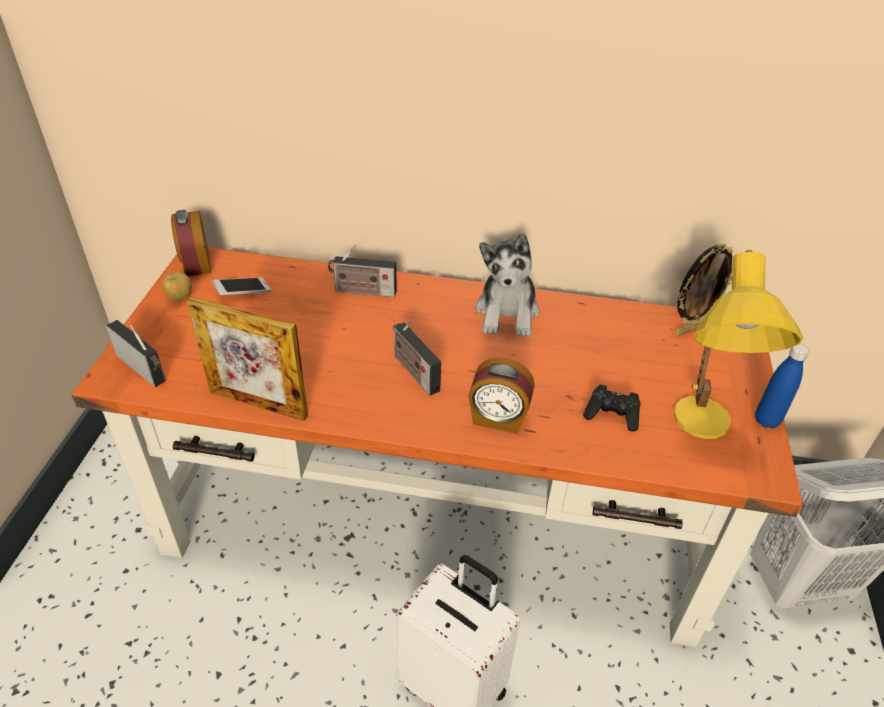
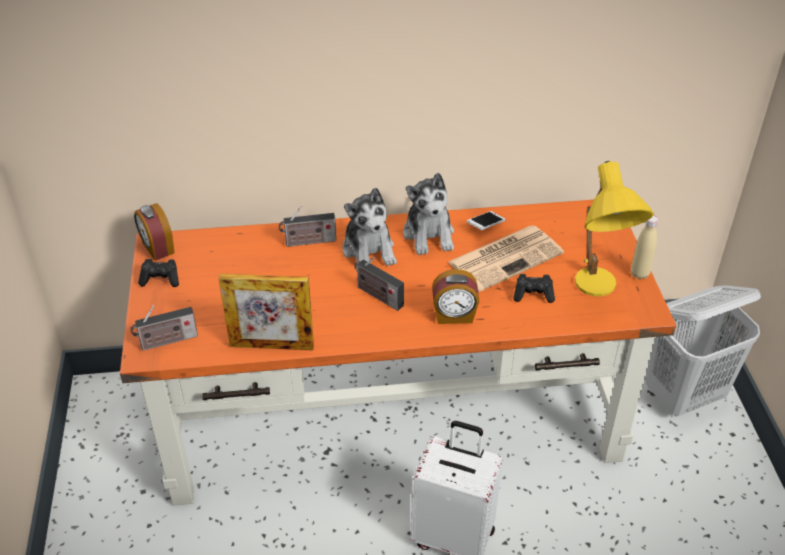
camera: 15 degrees left, 0 degrees up
(144, 369) = (166, 341): radio -> radio turned 135 degrees clockwise
(180, 298) = (161, 279): apple -> black game controller
(243, 292) = (211, 264): phone -> phone (485, 225)
(428, 316) = (369, 250): none -> plush toy
(593, 360) = (506, 257): none -> newspaper
(690, 329) = (568, 218): picture frame -> none
(766, 420) = (639, 274): blue bottle -> beige bottle

